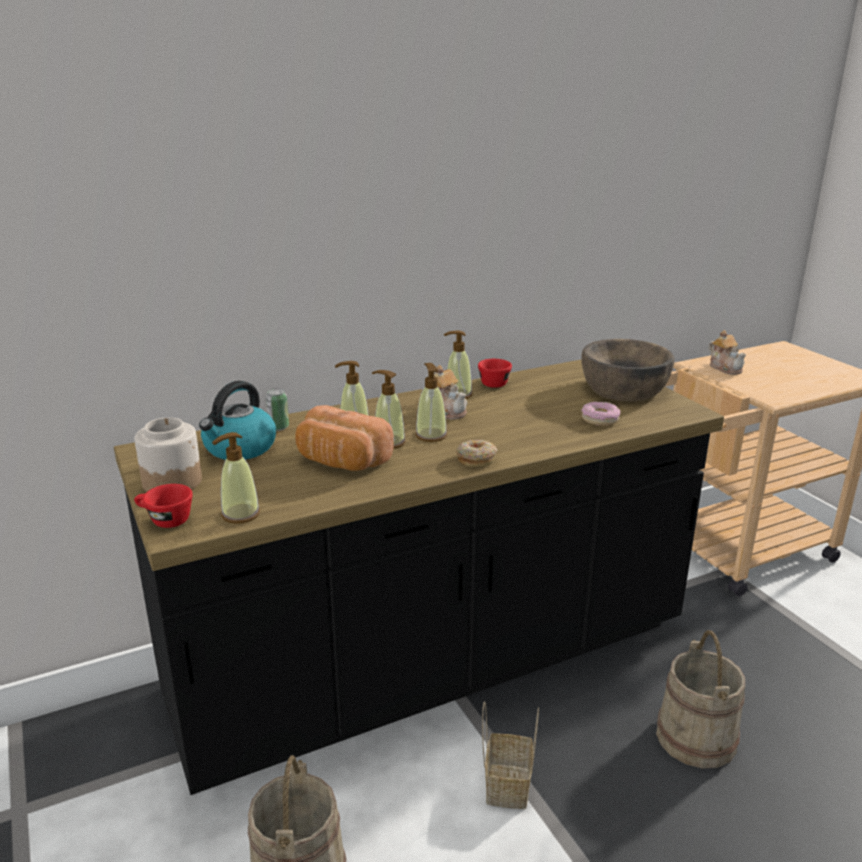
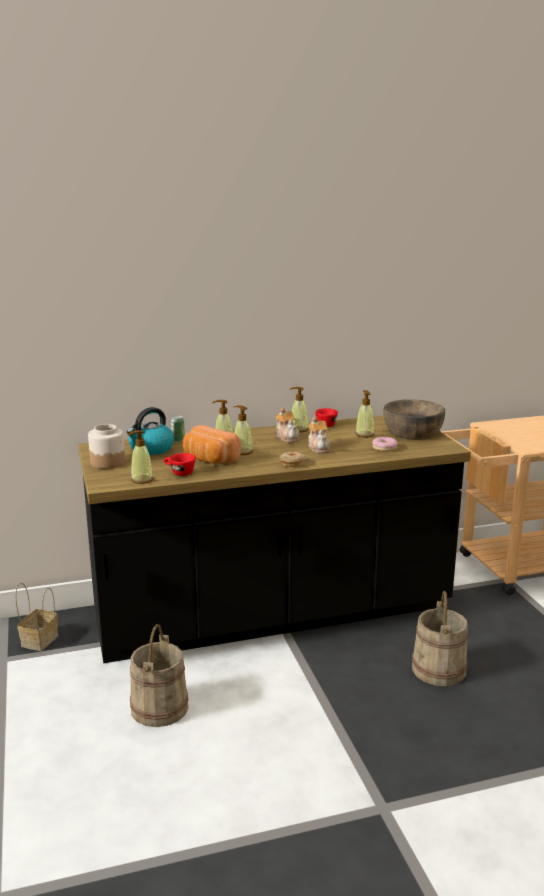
camera: 10 degrees right, 5 degrees down
(164, 520) = (99, 479): red cup -> red cup (179, 473)
(431, 435) = (270, 450): soap dispenser -> soap dispenser (364, 434)
(506, 784) = (301, 679): basket -> basket (40, 639)
(725, 368) = (506, 428): teapot -> teapot (319, 448)

